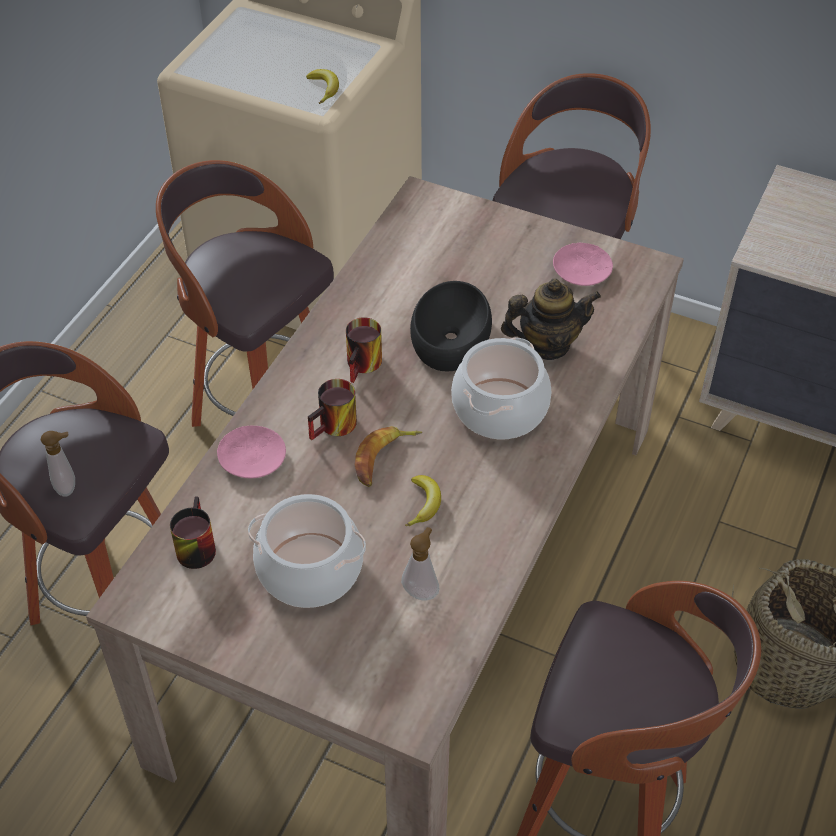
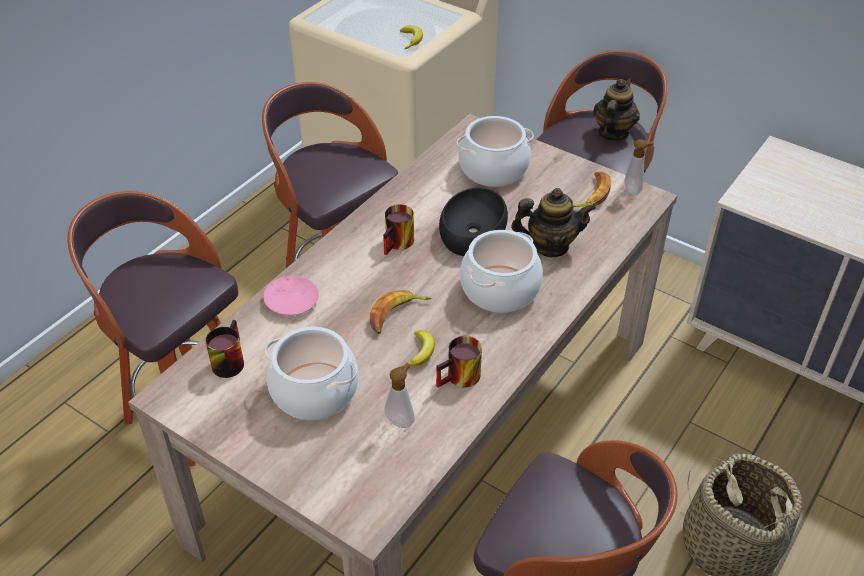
camera: 10 degrees right, 5 degrees down
(68, 487) = (149, 307): soap dispenser -> soap dispenser (634, 190)
(335, 428) = (363, 287): mug -> mug (460, 379)
(457, 249) = (494, 169): none -> cooking pot
(582, 270) = (591, 194): pink plate -> banana
(586, 178) = (612, 133): none -> teapot

